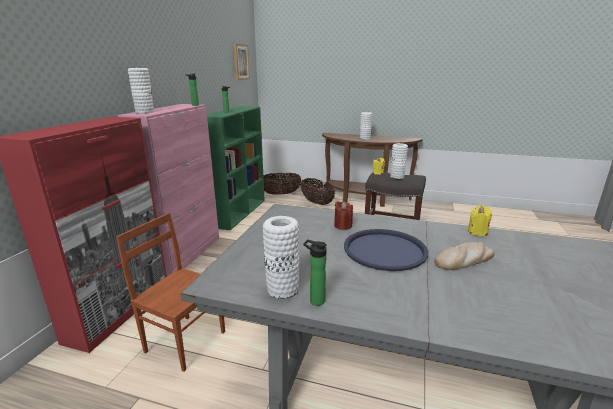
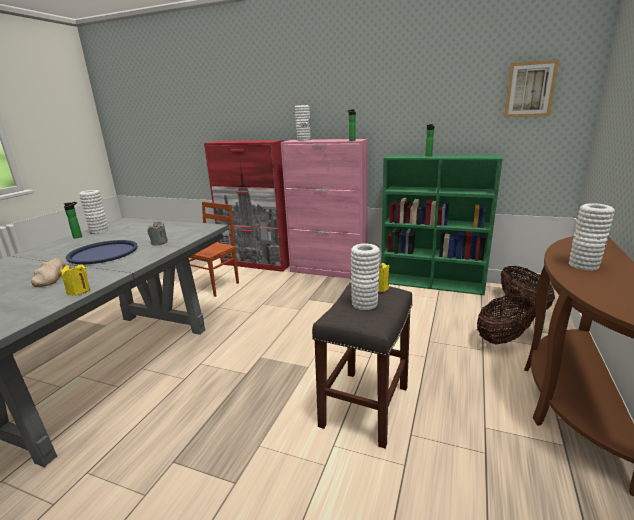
camera: 95 degrees right, 0 degrees up
(343, 226) = (159, 243): red candle -> grey candle

